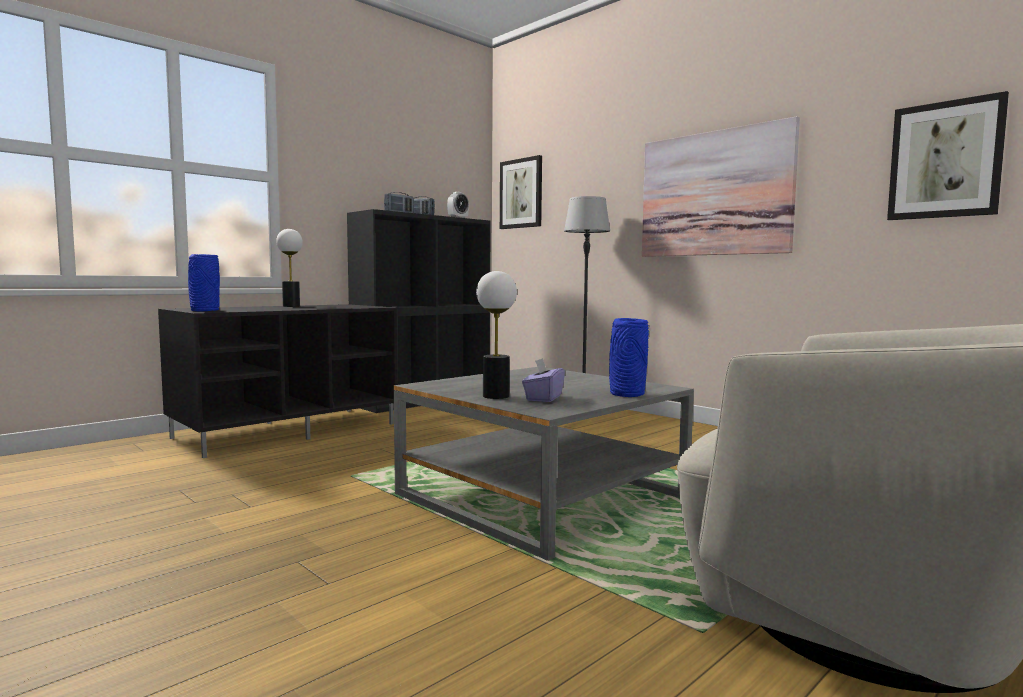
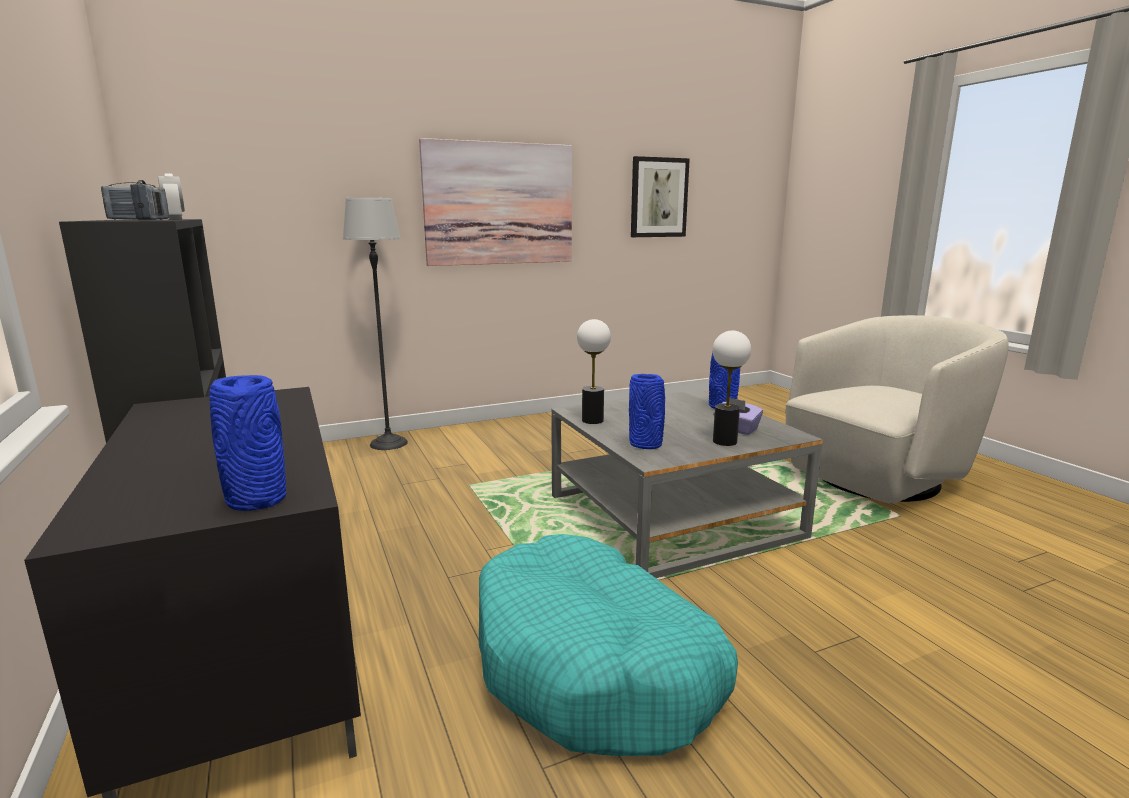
camera: 70 degrees left, 10 degrees up
(276, 491) = (594, 665): none -> turquoise dog bed
(291, 306) = (166, 438): table lamp -> table lamp (592, 420)
(462, 383) = (646, 445): none -> blue vase
(521, 193) = (197, 172): picture -> none

